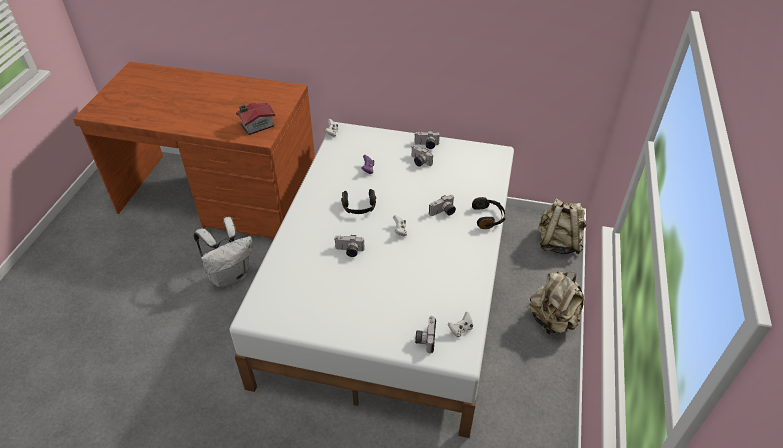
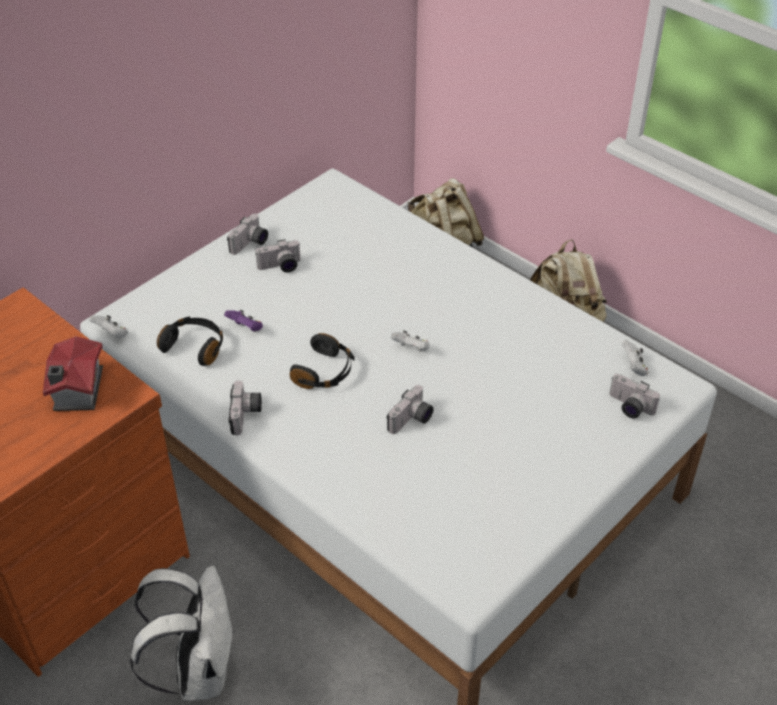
camera: 60 degrees left, 0 degrees up
(443, 212) = (409, 290): camera -> camera (246, 415)
(488, 217) = (453, 253): black headphones -> black headphones (195, 347)

